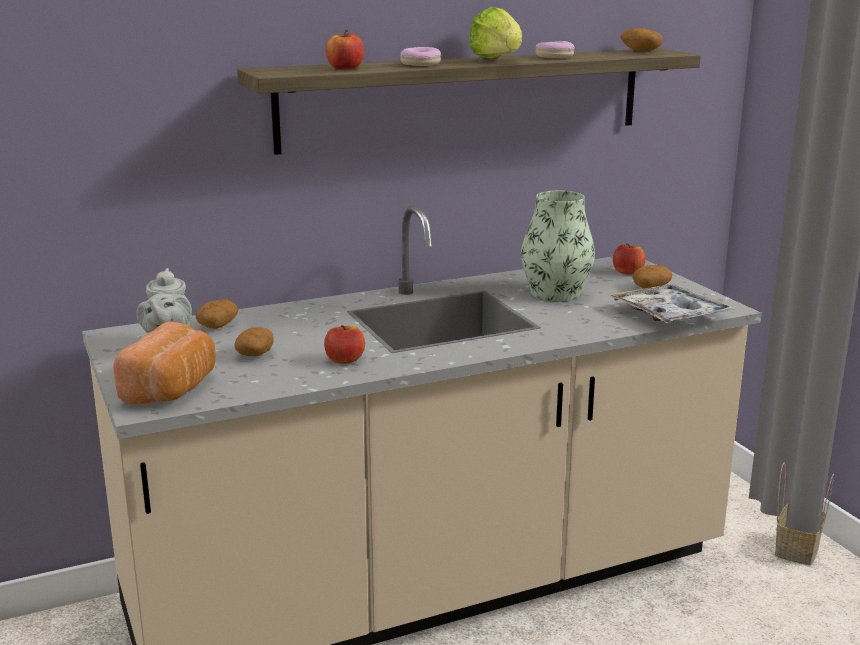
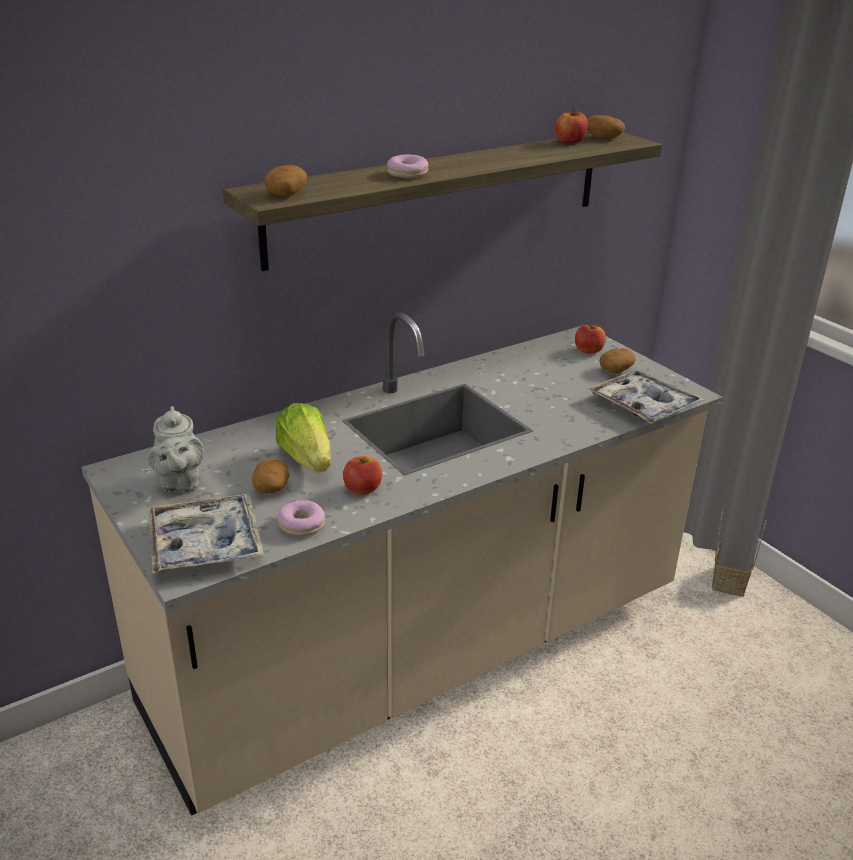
camera: 10 degrees left, 10 degrees up
(173, 389) = (205, 544): bread -> tray
(218, 325) = (220, 449): potato -> potato (286, 193)
(345, 68) = (336, 186): apple -> apple (570, 142)
(498, 60) = (478, 162): lettuce -> lettuce (307, 459)
(554, 56) = (528, 153): donut -> donut (301, 524)
(556, 293) = (532, 382): vase -> none

